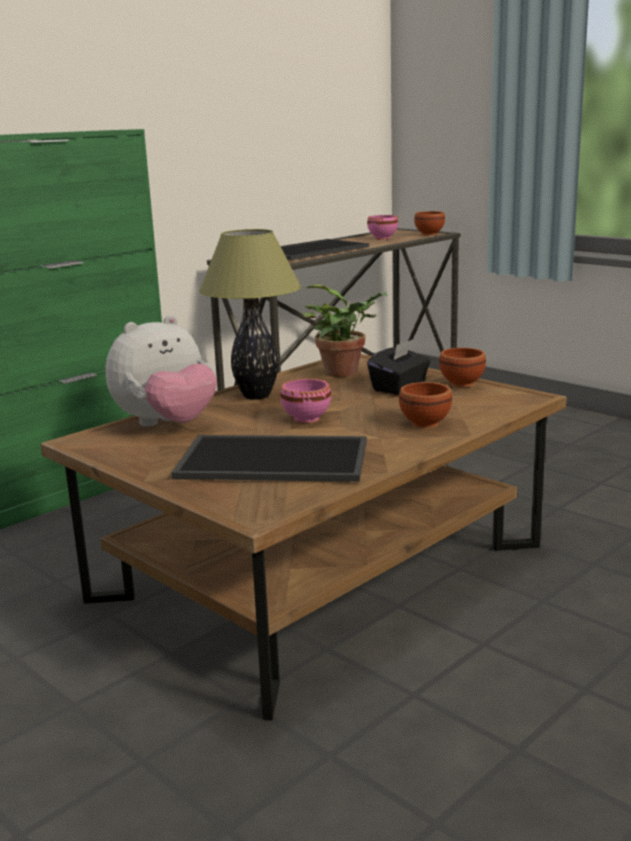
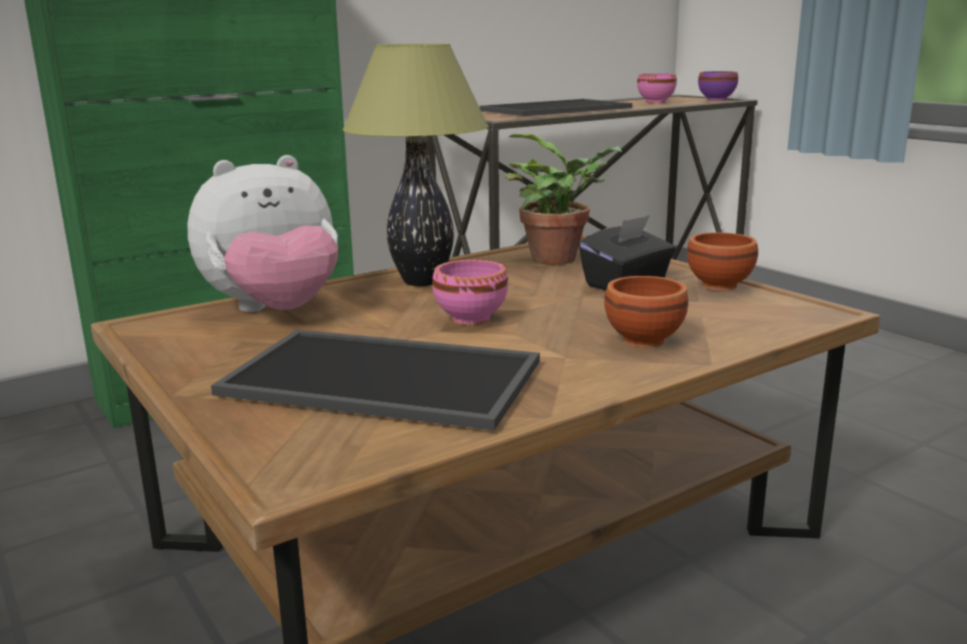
camera: 10 degrees right, 0 degrees up
(430, 234) = (717, 100): brown bowl -> purple bowl

